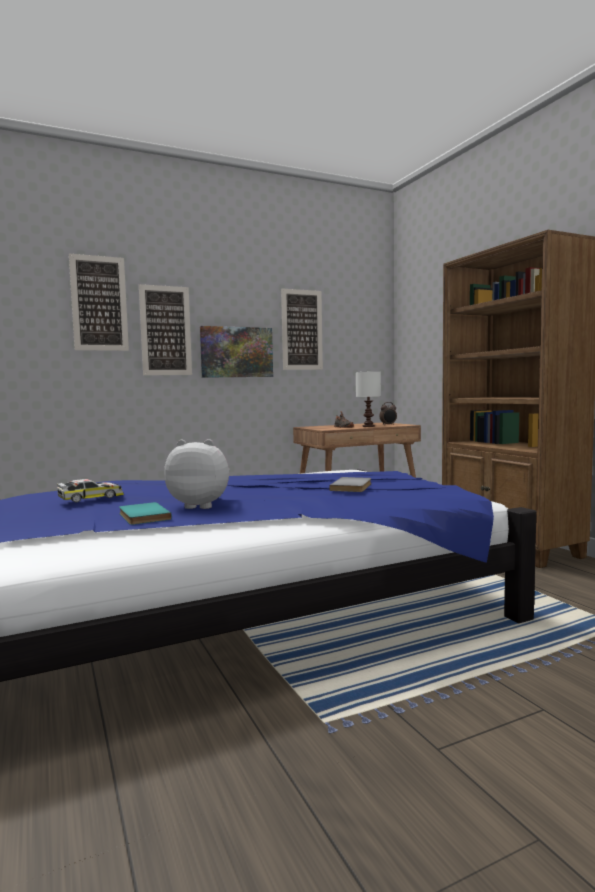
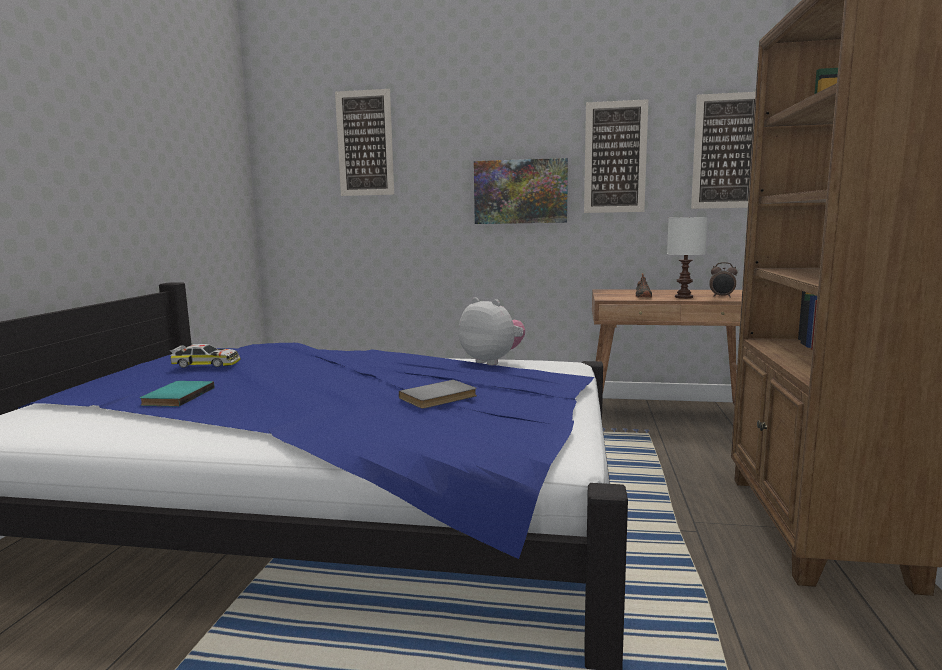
camera: 35 degrees right, 5 degrees up
(165, 330) = (434, 169): picture -> picture (726, 151)
(200, 505) = (251, 392): plush toy -> plush toy (492, 361)

